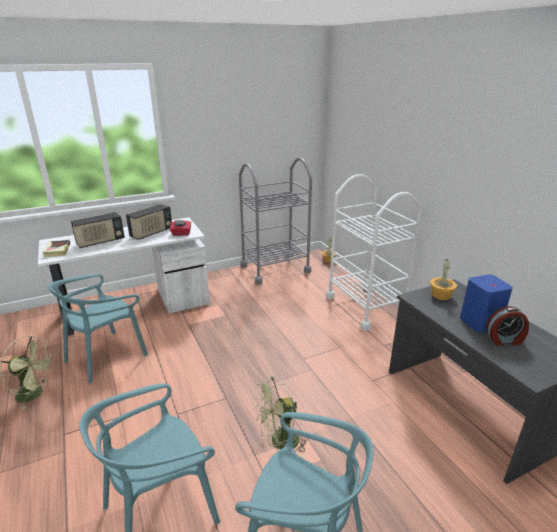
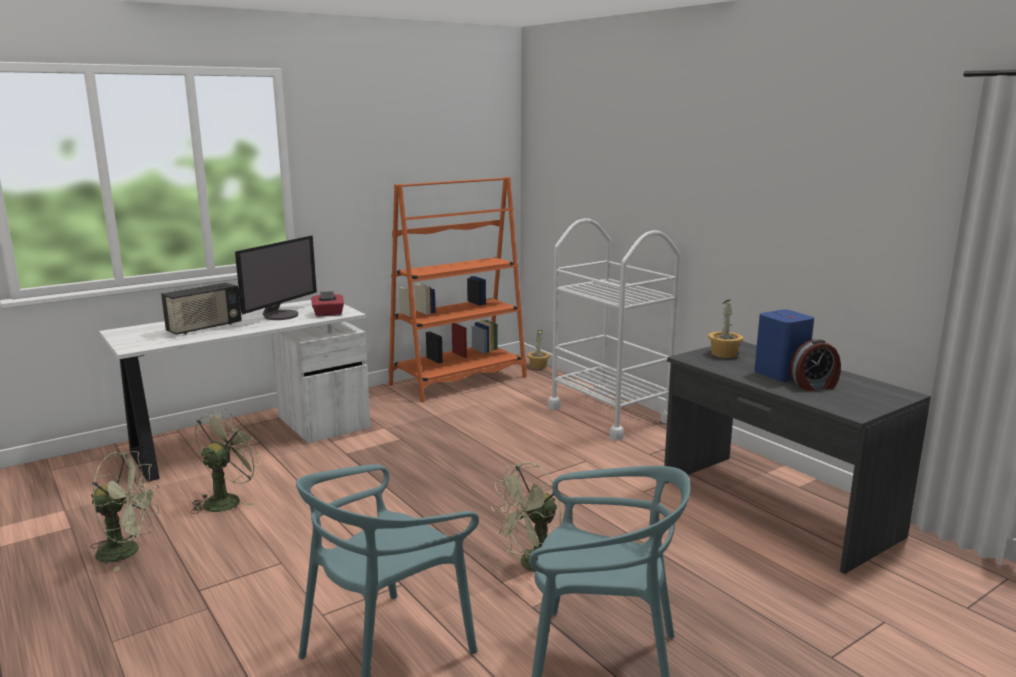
camera: 10 degrees left, 10 degrees down
(57, 250) = (139, 339): book -> none
(106, 356) = (227, 500): turquoise chair -> green fan
(151, 233) = (280, 315): radio -> monitor
(275, 269) = (459, 381): grey cart -> orange bookcase

